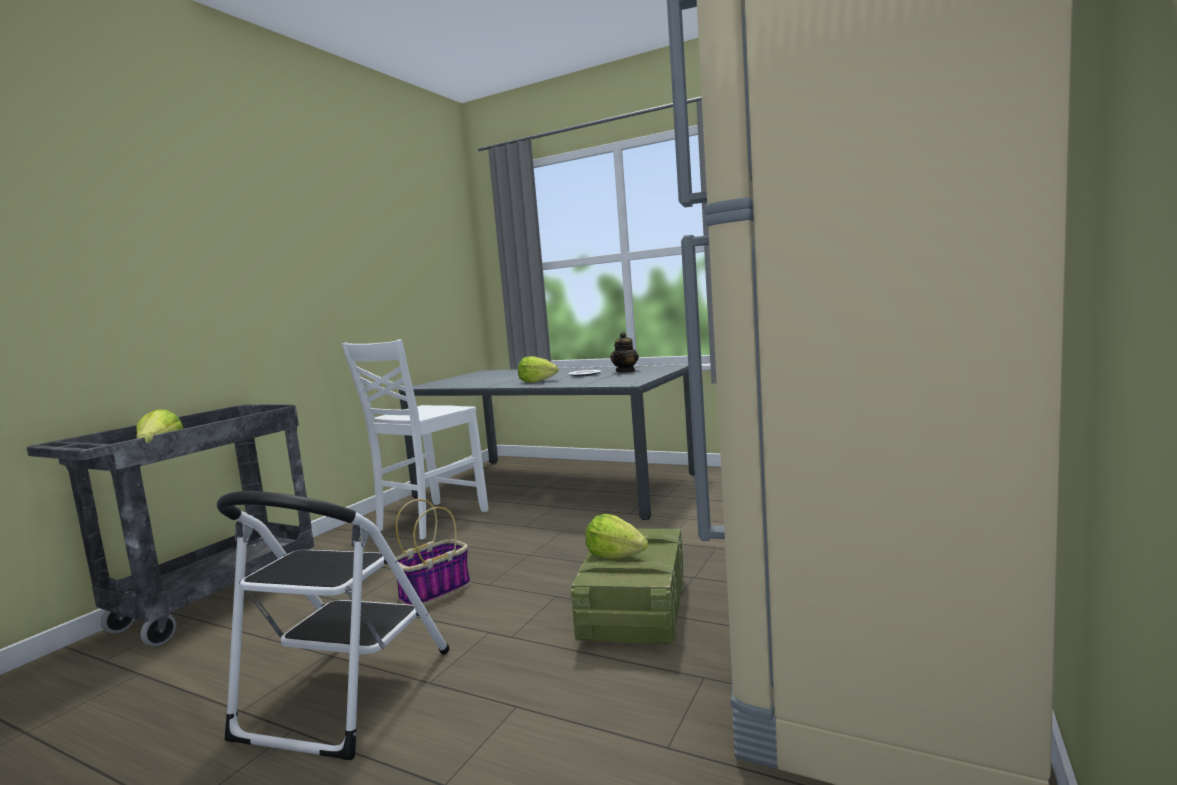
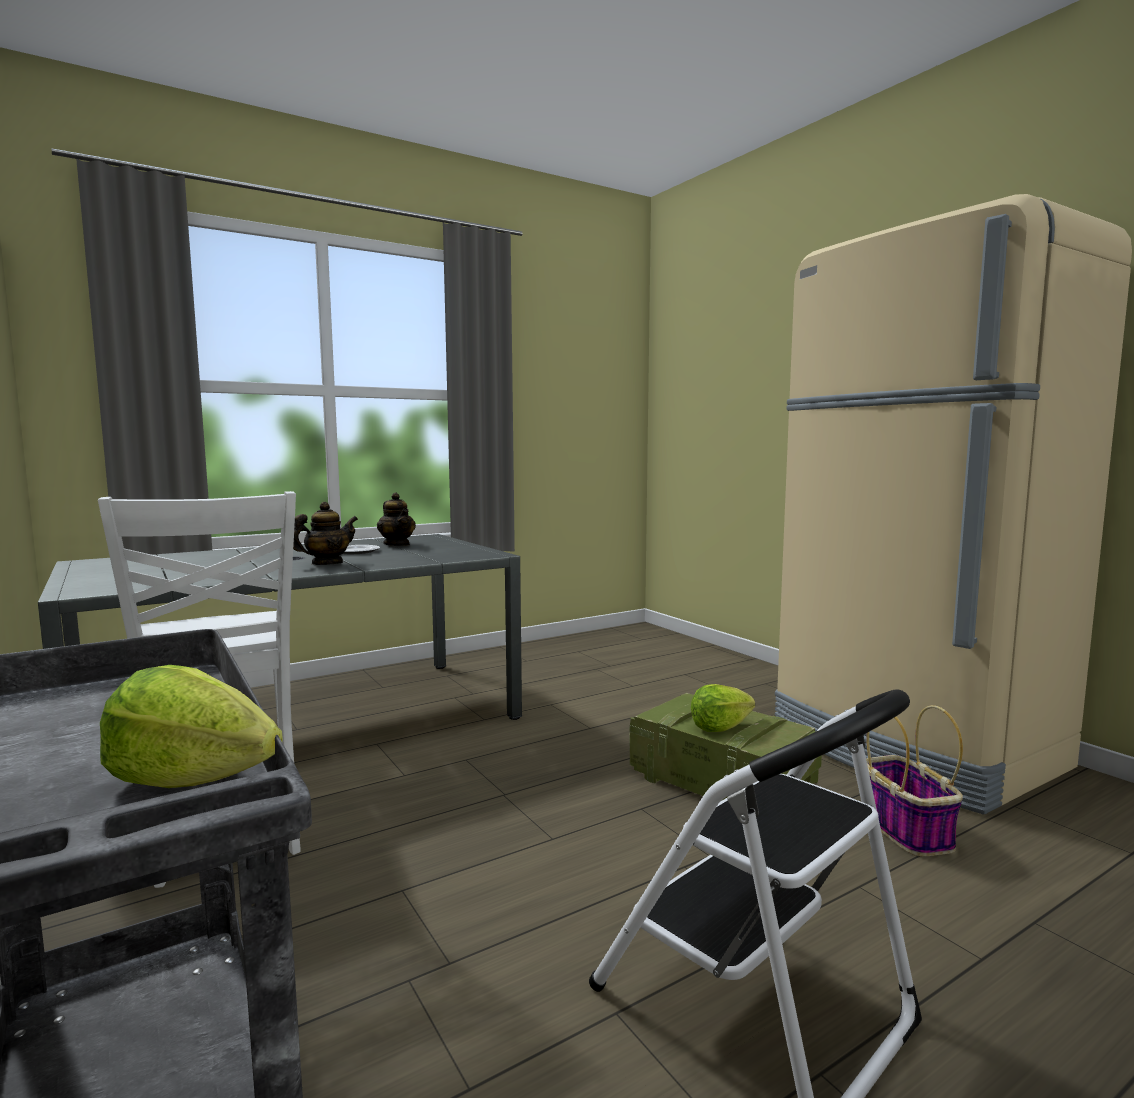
camera: 60 degrees left, 0 degrees up
(435, 591) = (517, 879): basket -> basket (904, 829)
(537, 381) = (326, 564): lettuce -> teapot

